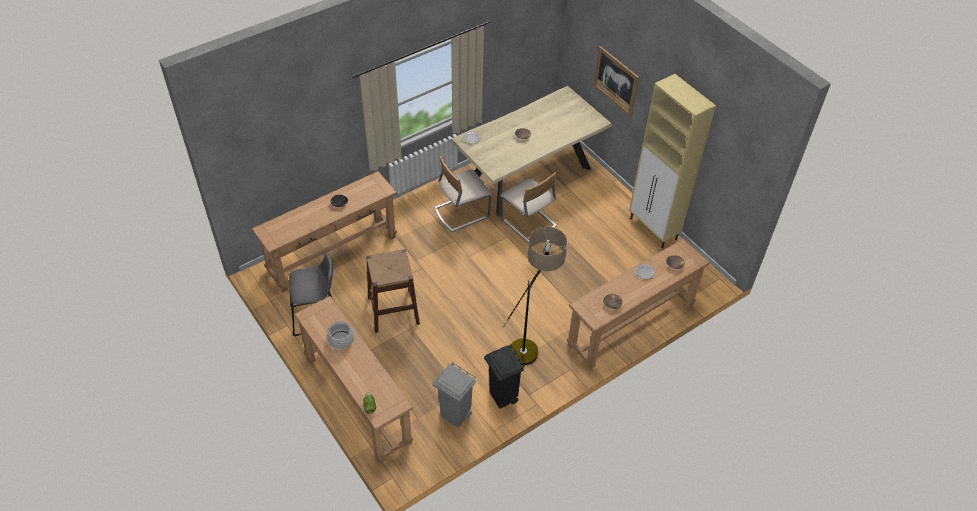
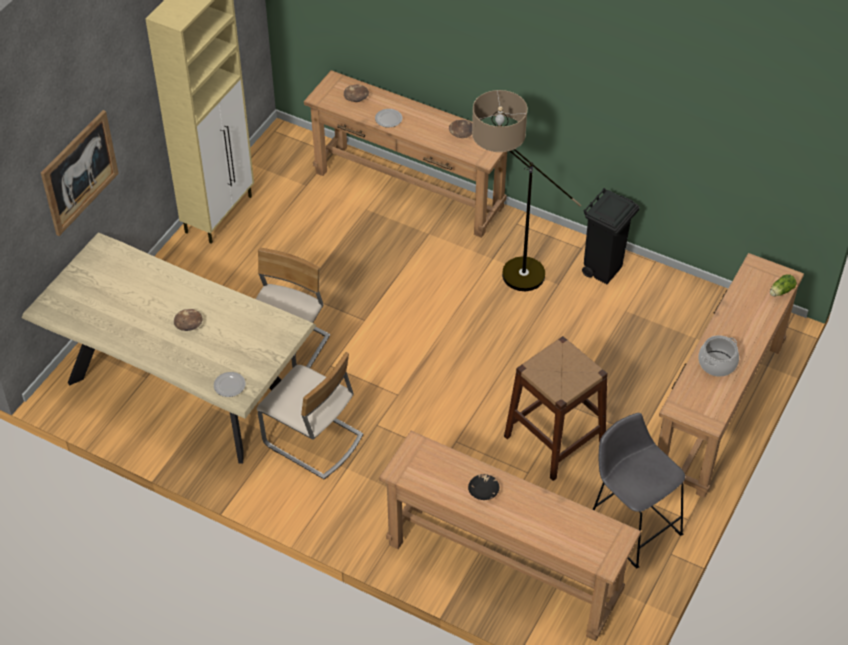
camera: 115 degrees left, 0 degrees up
(456, 415) = (662, 303): grey trash can -> none

